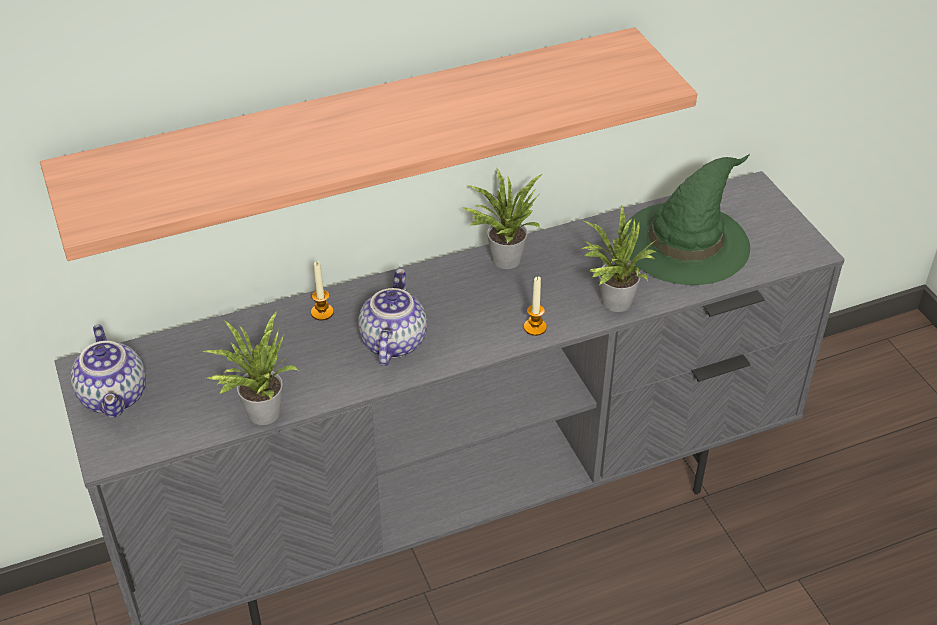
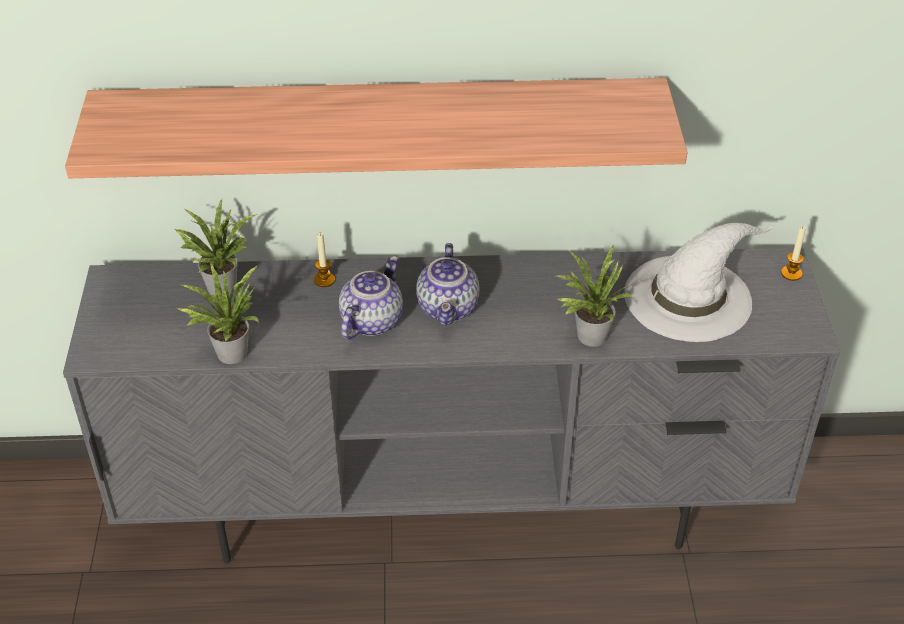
camera: 20 degrees right, 0 degrees up
(116, 396) = (121, 308): teapot -> teapot (449, 308)
(503, 257) = (508, 270): potted plant -> potted plant (220, 285)
(535, 327) = (504, 340): candle -> candle (791, 273)
(686, 241) = (689, 296): green hat -> white hat

